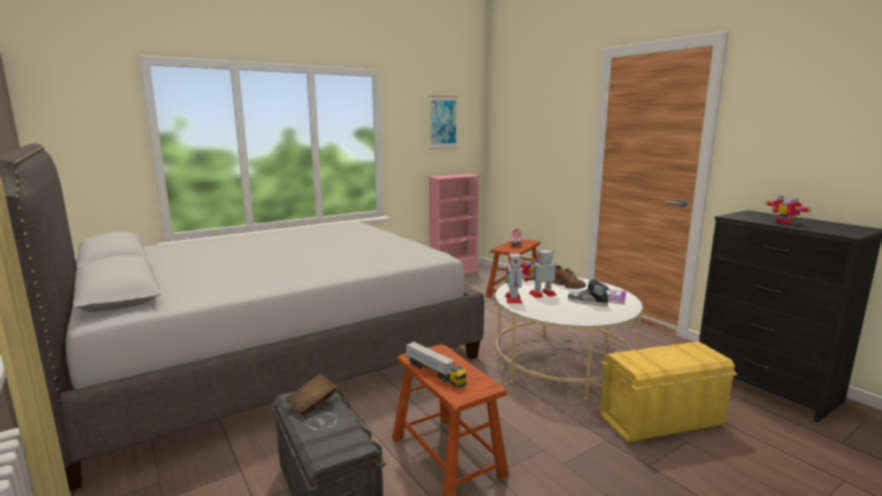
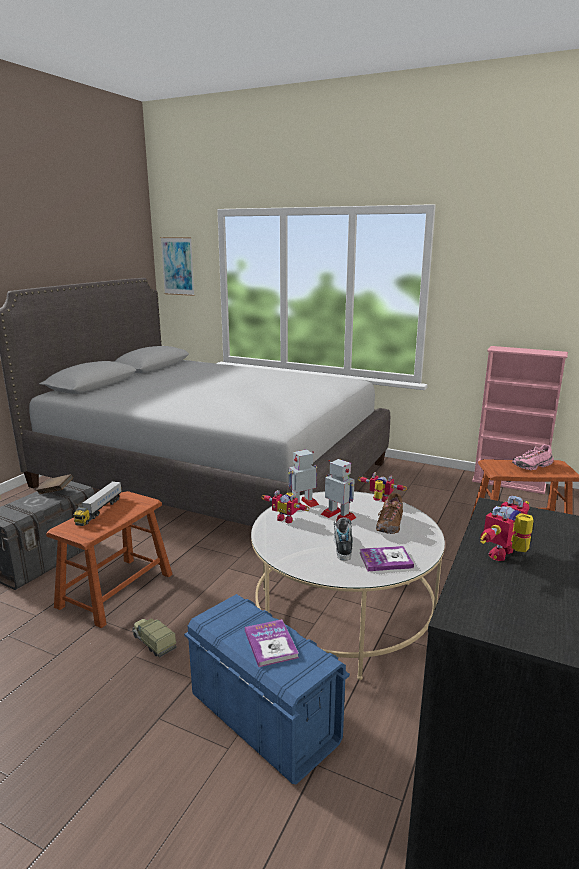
camera: 60 degrees right, 5 degrees up
(443, 122) = (531, 273): picture -> picture (178, 266)
(532, 307) = (286, 518): none -> toy robot
(550, 450) = (153, 642): none -> toy truck
(660, 420) = (264, 717): yellow storage box -> blue storage box
(675, 355) = (270, 644): none -> book

